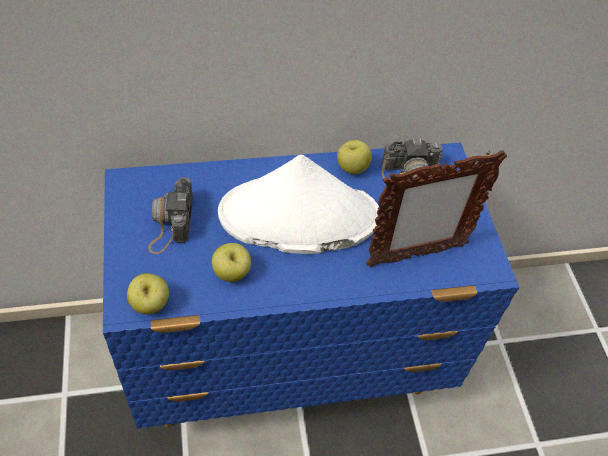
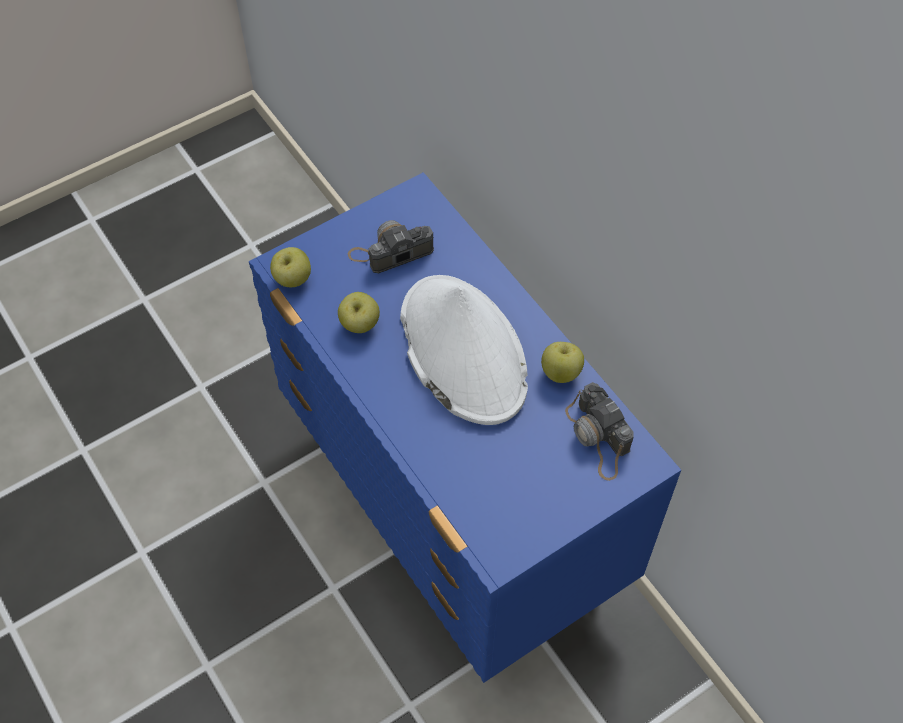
camera: 70 degrees right, 5 degrees up
(415, 255) = (474, 475): picture frame -> none

